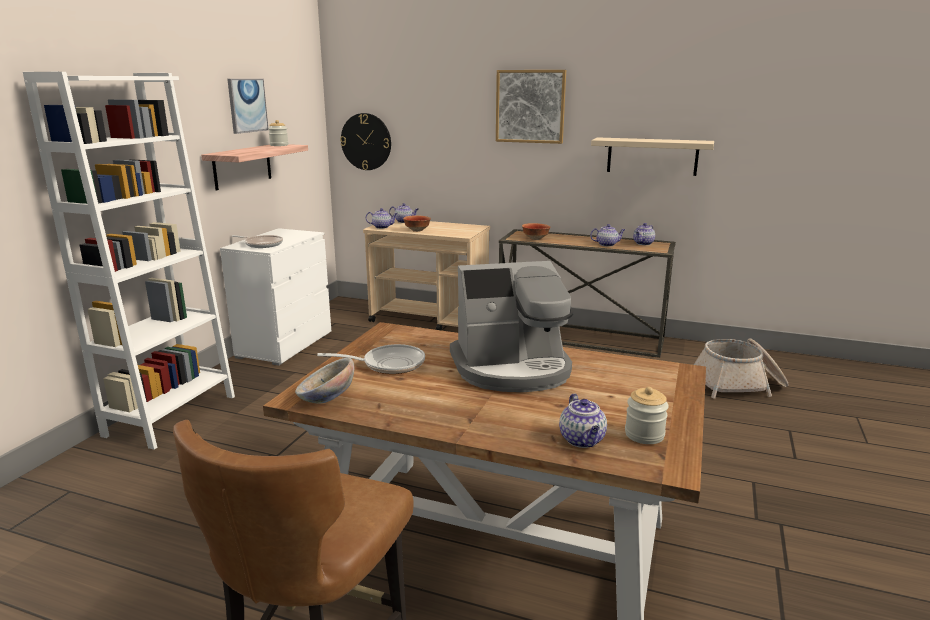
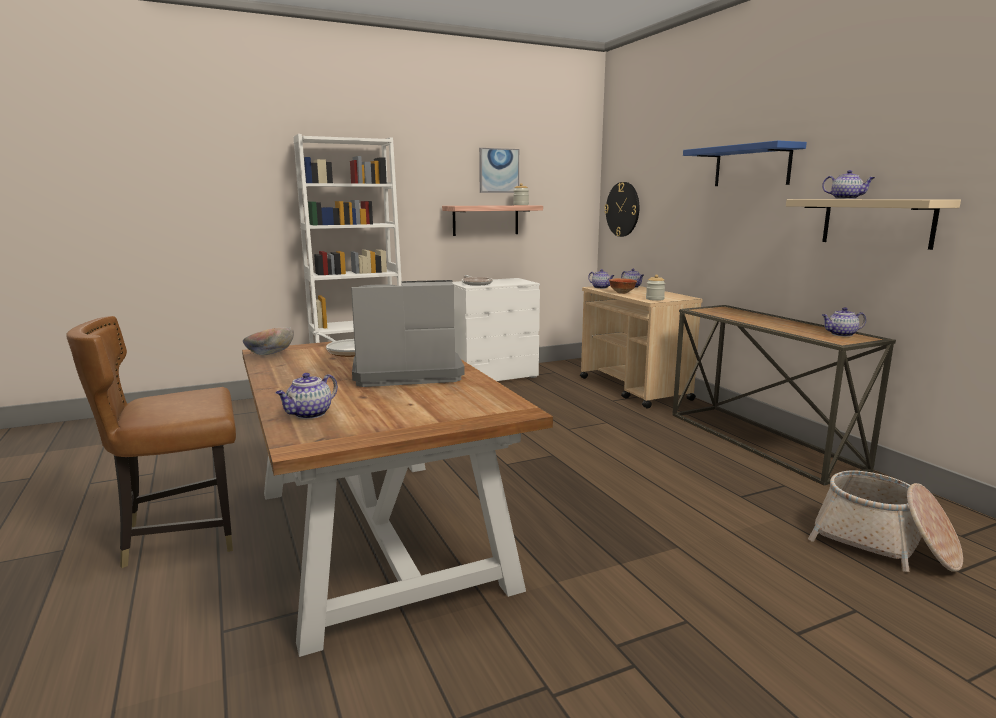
camera: 45 degrees right, 5 degrees down
(512, 369) = (405, 373): coffee machine -> coffee machine turned 135 degrees clockwise
(530, 106) = (752, 166): picture -> blue shelf
(535, 238) = (721, 313): bowl -> none
(607, 244) = (789, 328): teapot -> teapot (846, 199)
(644, 435) = (351, 427): jar -> jar (655, 299)

